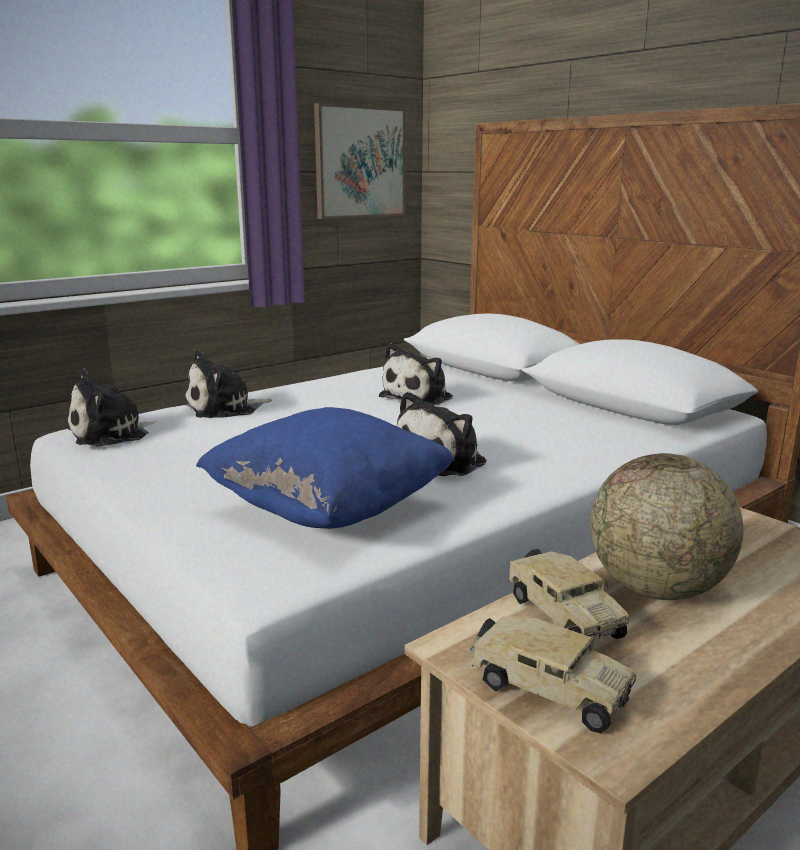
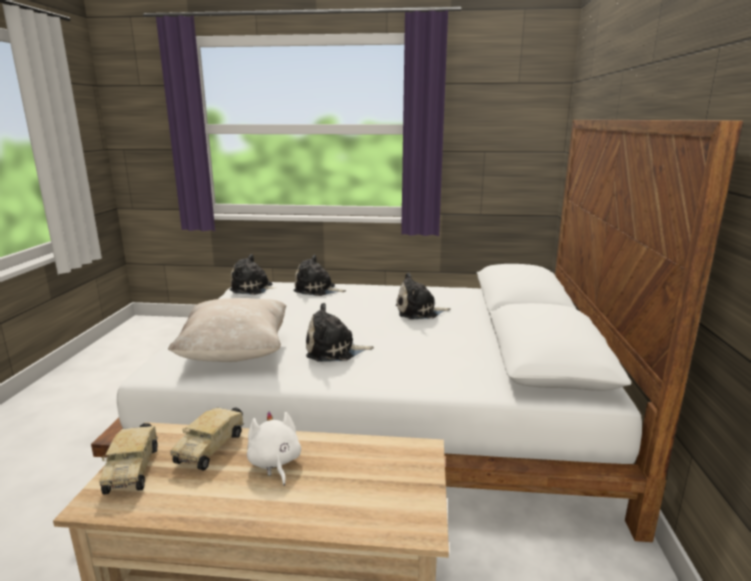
camera: 45 degrees right, 0 degrees up
(329, 509) = (235, 353): blue pillow -> beige pillow
(359, 162) = (504, 145): picture -> none
(656, 589) = (274, 463): globe -> white plush toy

